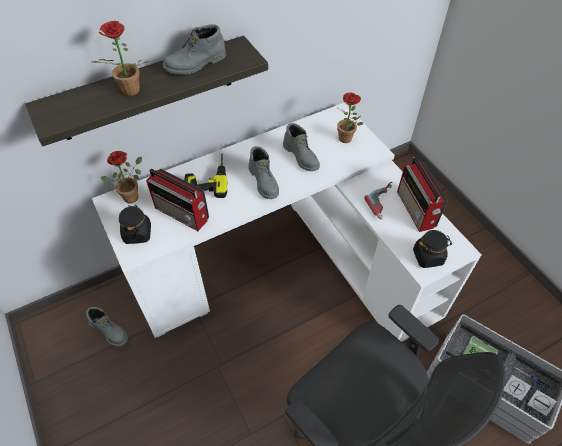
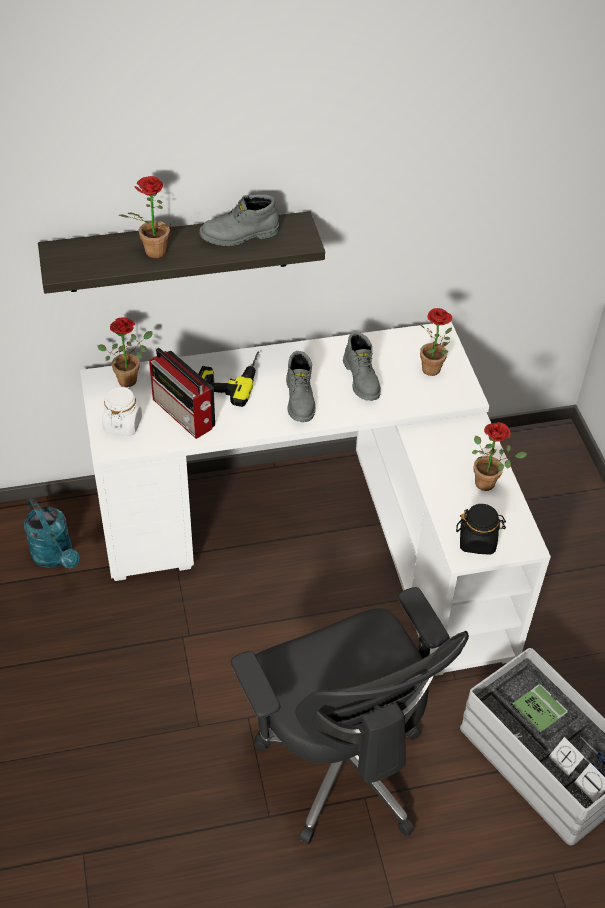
camera: 15 degrees right, 5 degrees down
(110, 331) = (56, 557): grey boot -> turquoise watering can
(137, 233) = (122, 424): black jar -> white jar
(385, 202) = (451, 463): power drill -> none
(416, 210) = (489, 483): radio -> potted plant

